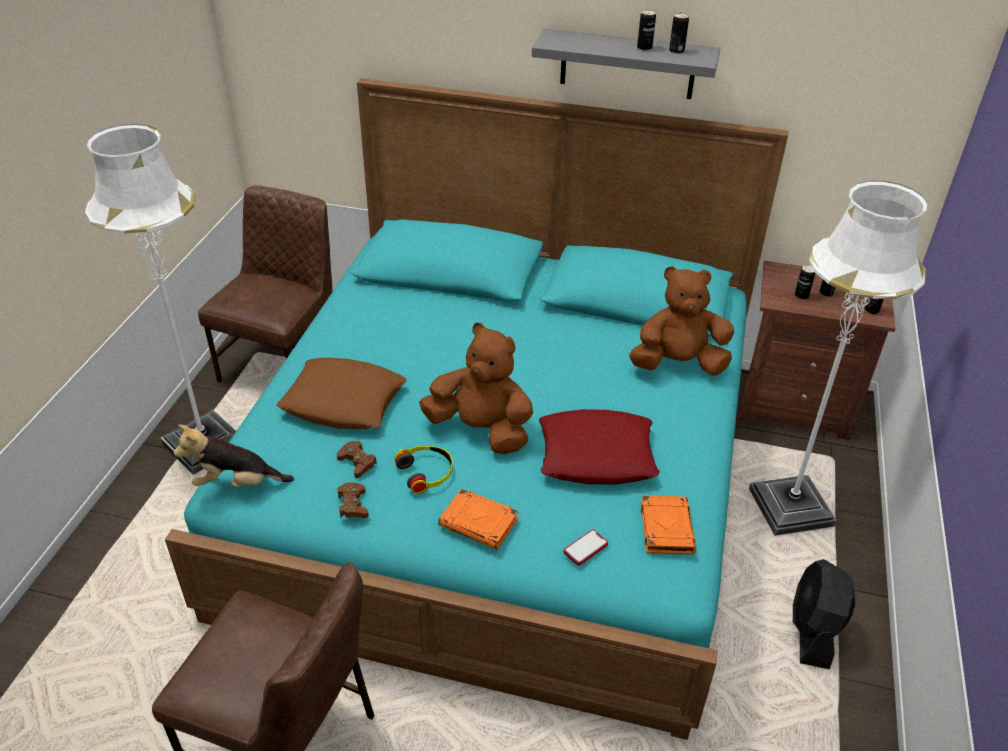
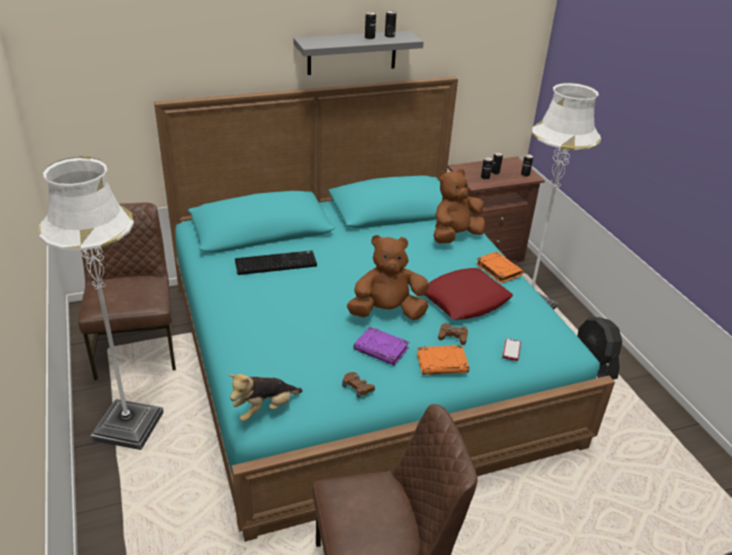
camera: 35 degrees left, 5 degrees down
(344, 402) = (282, 330): brown pillow -> none
(357, 462) = (332, 362): brown game controller -> brown game controller (453, 336)
(419, 318) = (276, 263): none -> keyboard
(426, 472) = (381, 349): headphones -> purple book
(666, 527) = (538, 322): orange book -> orange book (498, 269)

